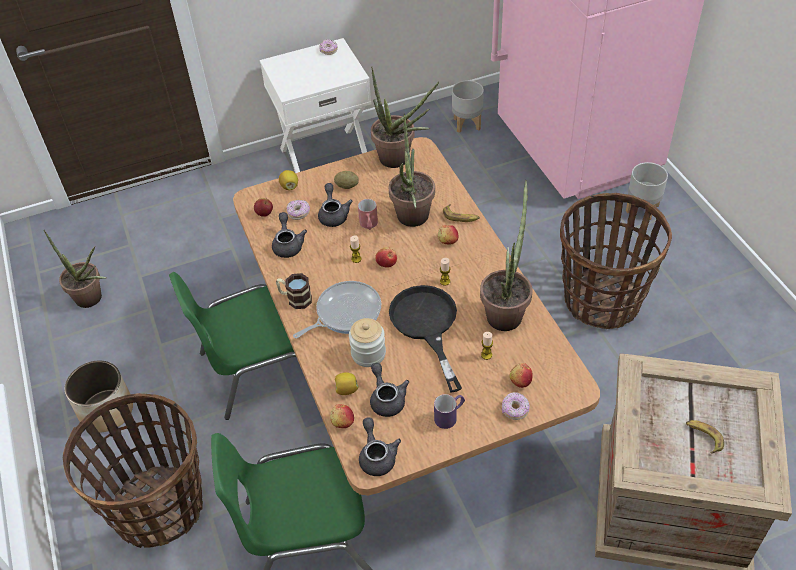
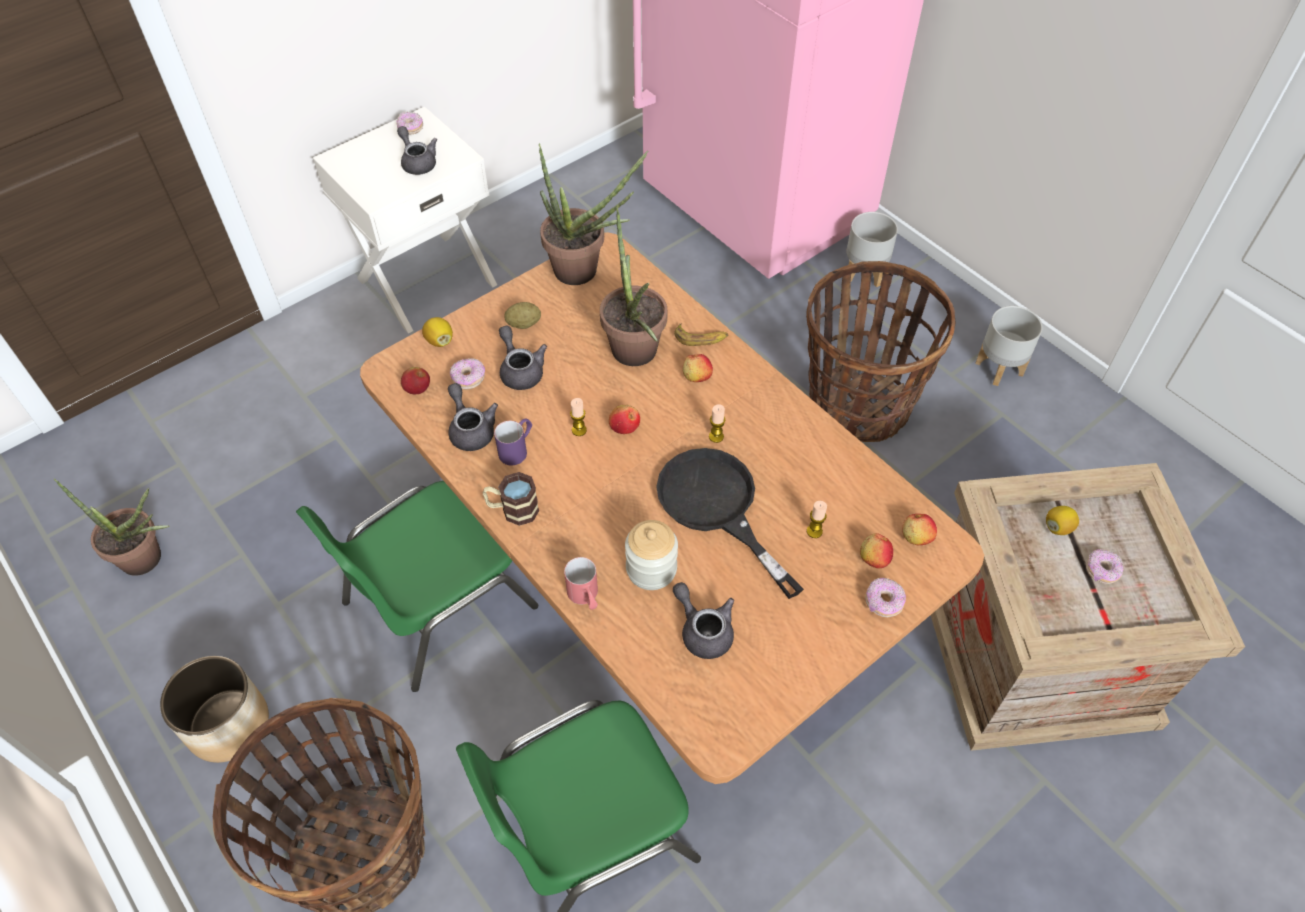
camera: 20 degrees left, 5 degrees up
(342, 422) = (654, 682): apple -> apple (916, 537)
(345, 313) = (594, 515): frying pan -> none
(346, 390) = (641, 631): lemon -> lemon (1058, 527)
(369, 226) = (578, 377): red mug -> red mug (585, 597)
(377, 456) = (723, 721): grey teapot -> grey teapot (418, 162)
(450, 416) = (800, 634): purple mug -> purple mug (517, 449)
(467, 123) = (603, 199): grey planter -> grey planter (998, 367)
(506, 311) = (815, 461): potted plant -> none
(703, 437) = (1101, 571): banana -> donut

